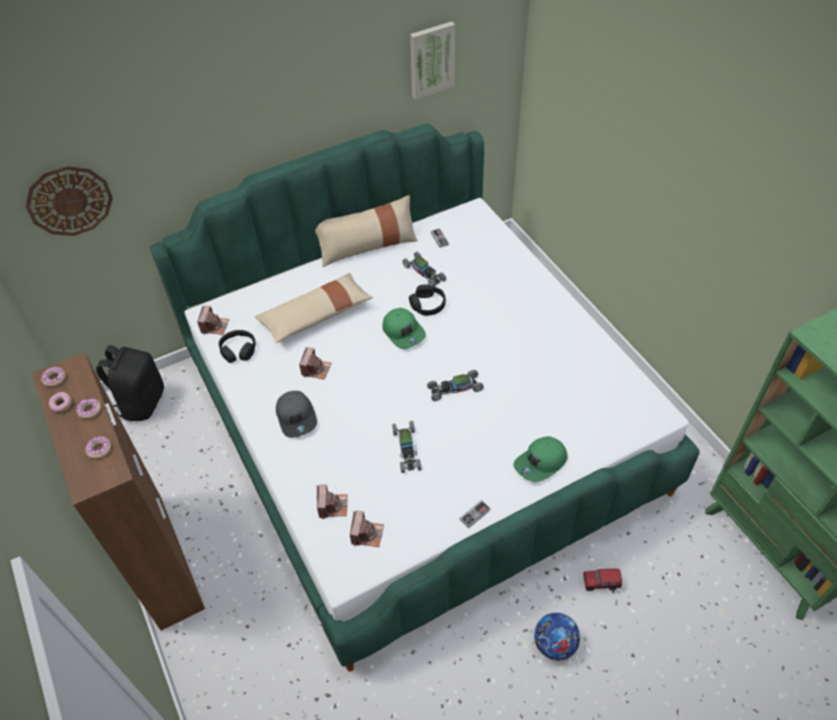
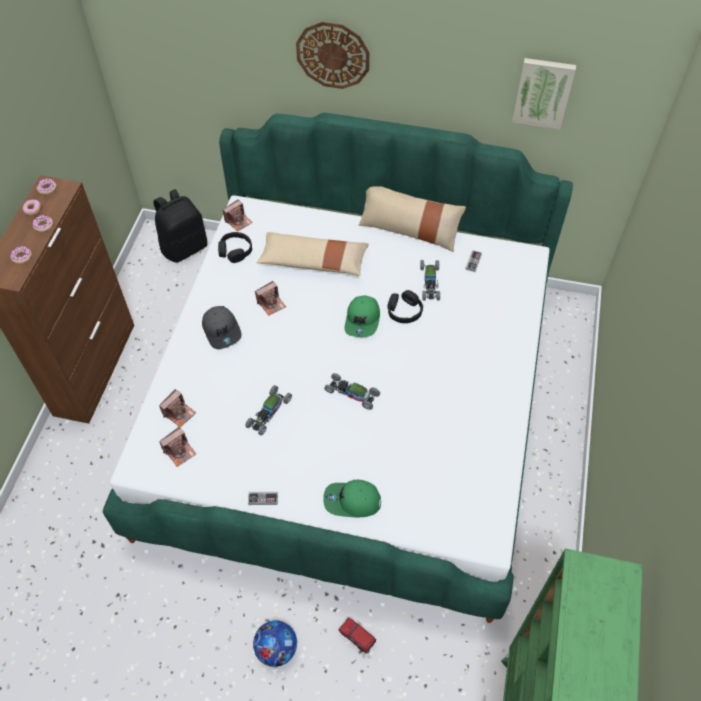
camera: 40 degrees right, 5 degrees up
(69, 200) = (170, 60): wall clock -> wall clock (333, 55)
(297, 417) = (222, 330): grey cap -> grey cap turned 45 degrees counterclockwise

